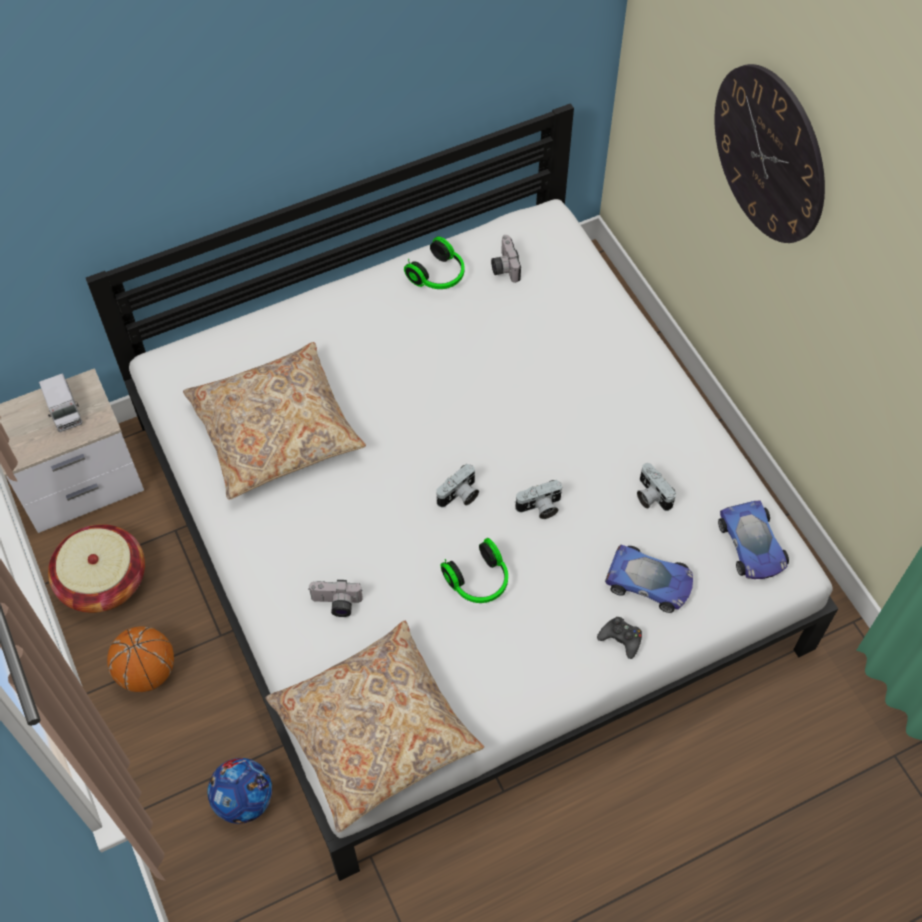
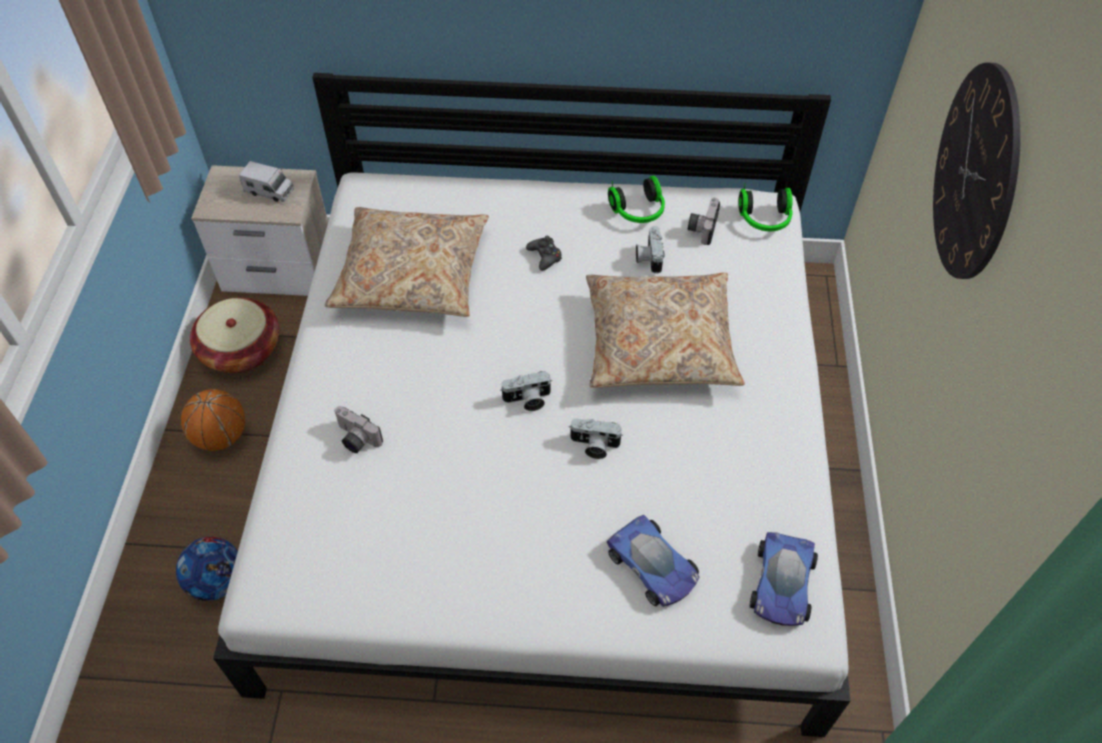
camera: 30 degrees right, 5 degrees down
(64, 410) = (269, 191): toy truck -> toy truck turned 75 degrees counterclockwise
(374, 731) = (306, 565): beige pillow -> beige pillow (659, 342)
(479, 581) = (492, 483): headphones -> headphones (764, 220)
(621, 638) = (588, 604): black game controller -> black game controller (545, 256)
(650, 495) = (708, 486): camera -> camera (648, 257)

